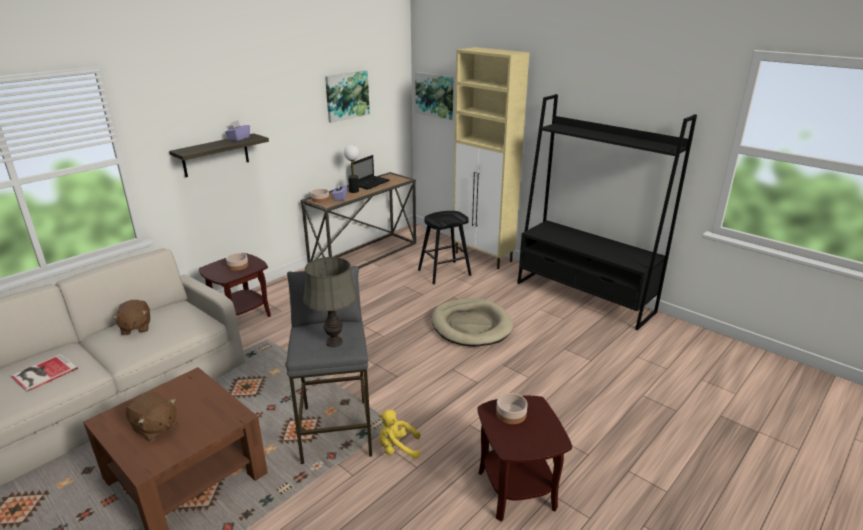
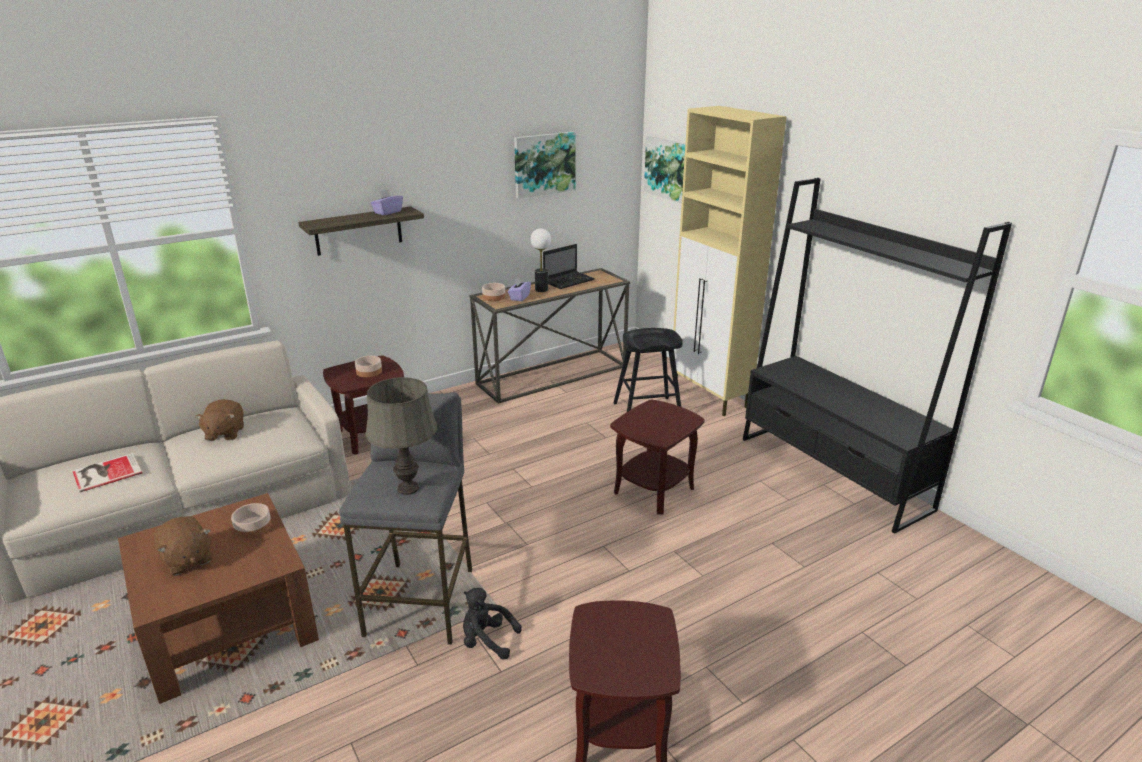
camera: 15 degrees right, 0 degrees up
(397, 448) = (487, 641): yellow plush toy -> black plush toy
(471, 325) = (653, 490): beige dog bed -> brown side table
(511, 413) = (616, 625): bowl -> bowl (253, 527)

